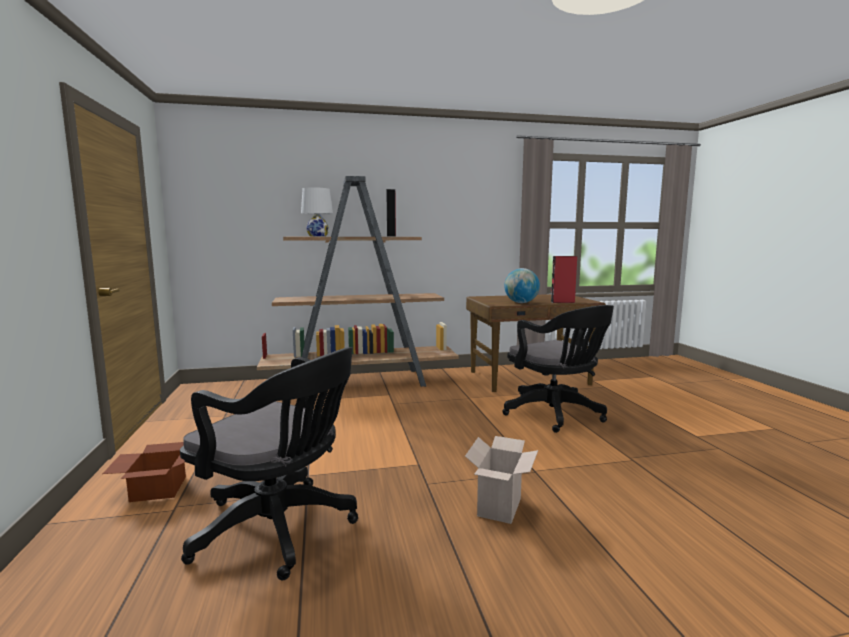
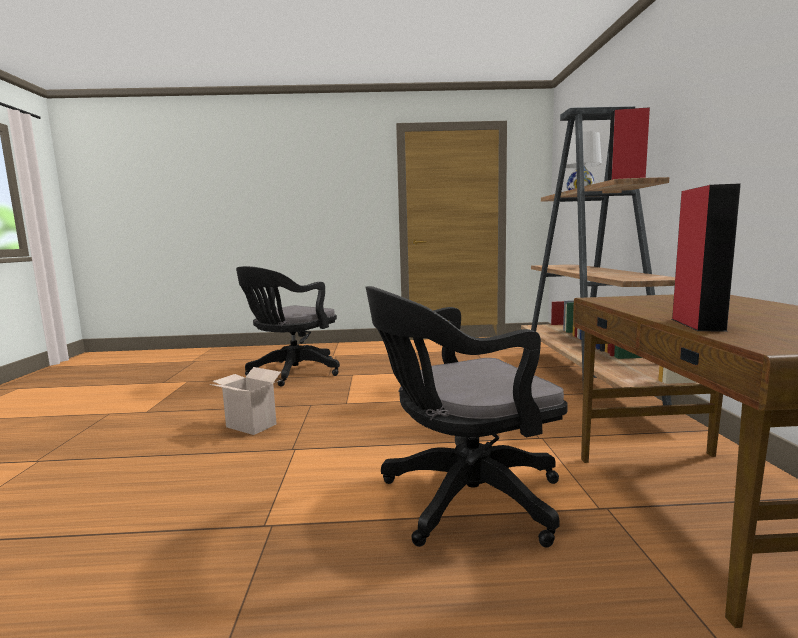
camera: 100 degrees right, 0 degrees up
(157, 488) = (359, 350): cardboard box -> none
(521, 303) = (640, 306): globe -> none

